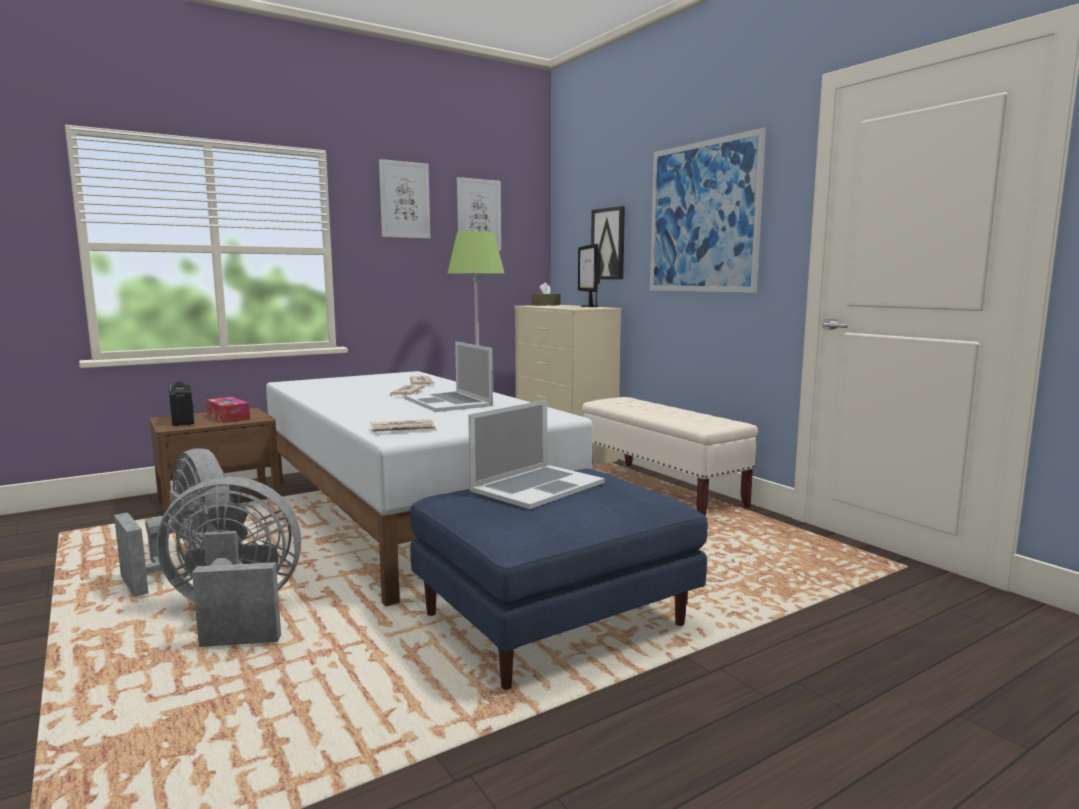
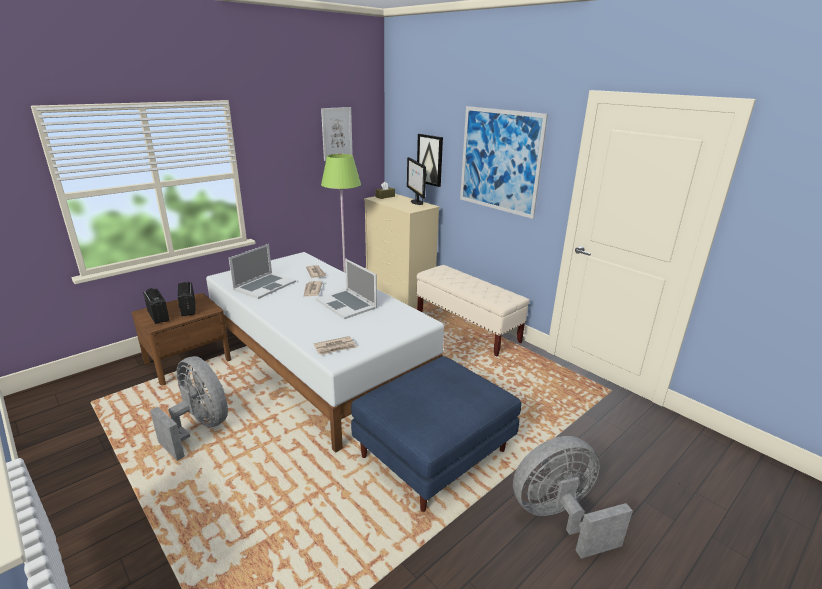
camera: 10 degrees left, 15 degrees up
(228, 417) = (188, 308): tissue box -> radio
(236, 614) = (247, 468): grey fan -> grey fan (559, 518)
(404, 200) = (286, 130): picture -> none
(537, 486) = (425, 386): laptop -> laptop (264, 285)

